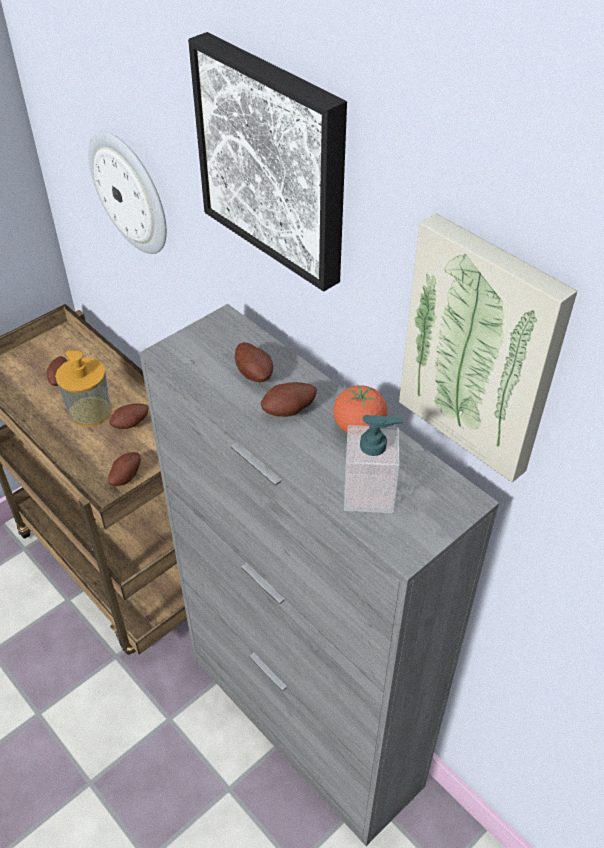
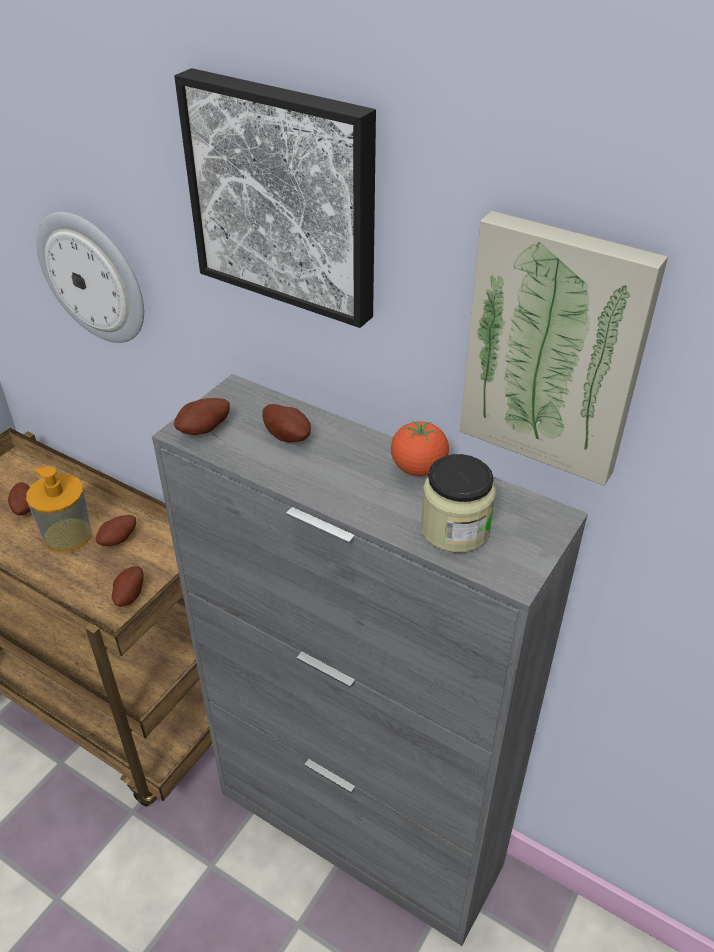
camera: 15 degrees left, 5 degrees down
(289, 411) = (340, 466): potato -> potato (205, 430)
(369, 493) = (455, 529): soap dispenser -> jar

